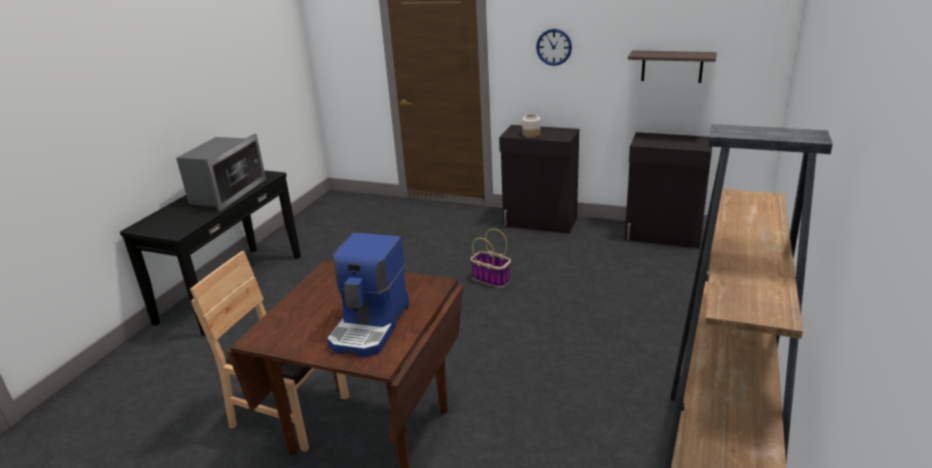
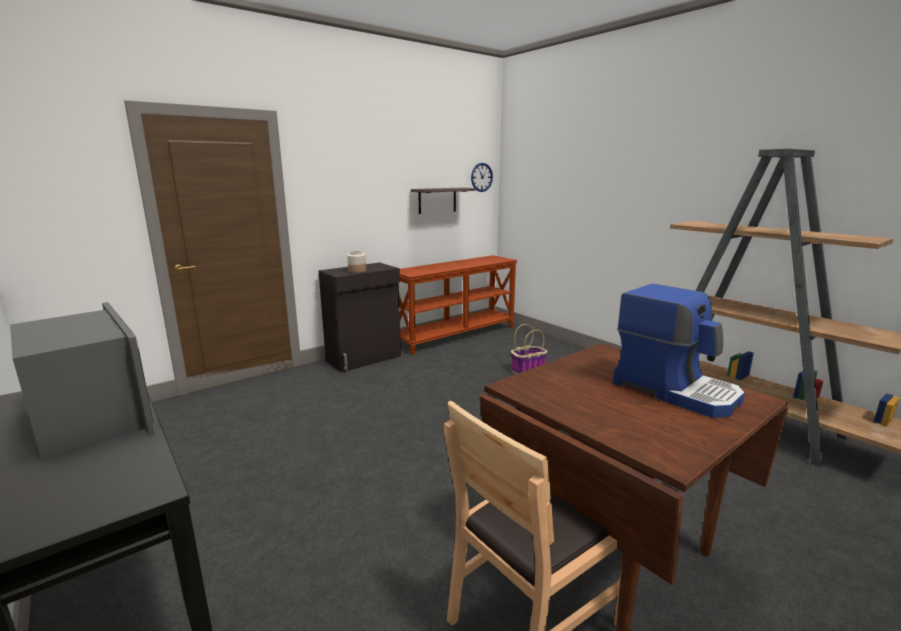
camera: 60 degrees left, 10 degrees down
(492, 279) = (419, 404): basket -> basket (528, 369)
(554, 47) = (350, 189): wall clock -> wall clock (481, 177)
(663, 236) = (455, 335): black cabinet -> brown console table

